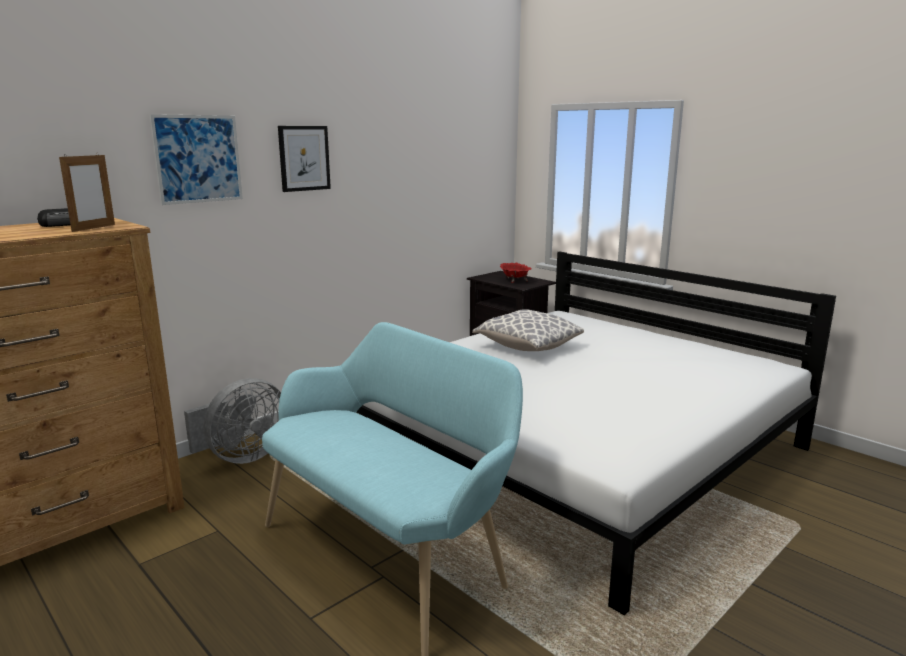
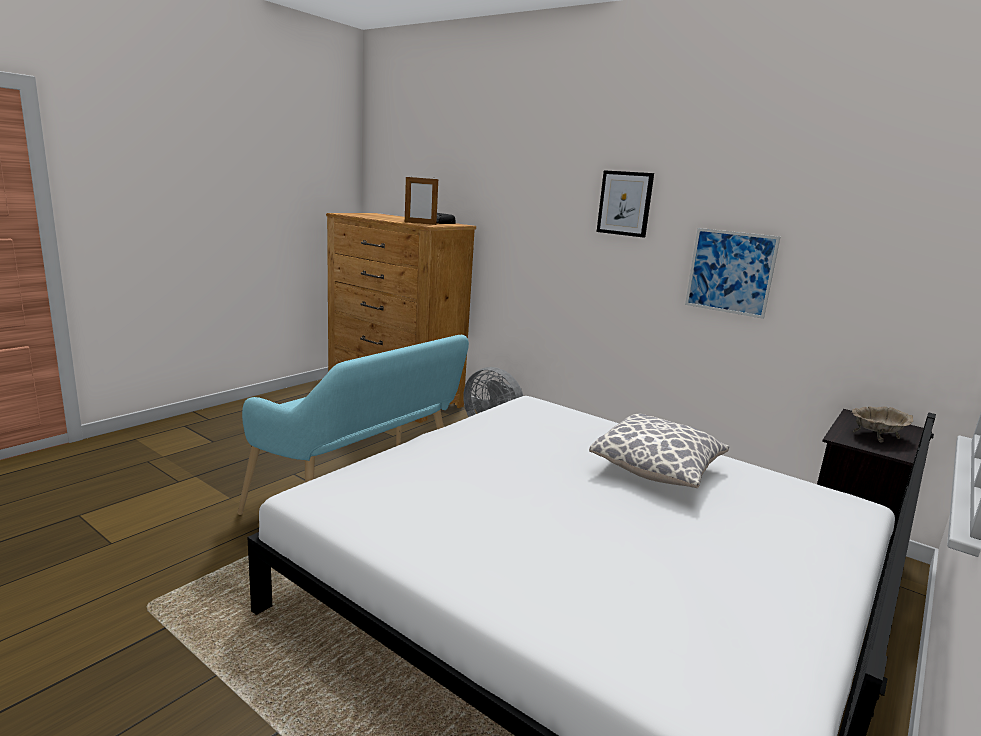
camera: 80 degrees right, 0 degrees up
(198, 159) = (537, 193): picture -> picture (730, 272)
(514, 280) = (876, 436): red bowl -> beige bowl

